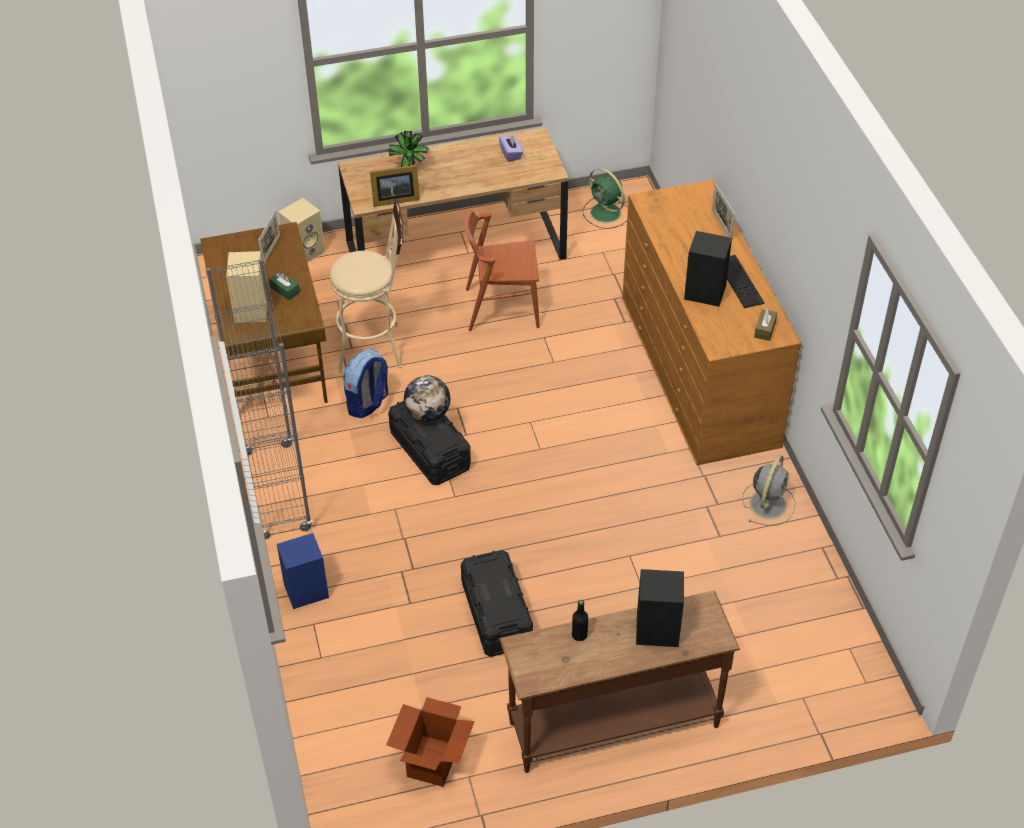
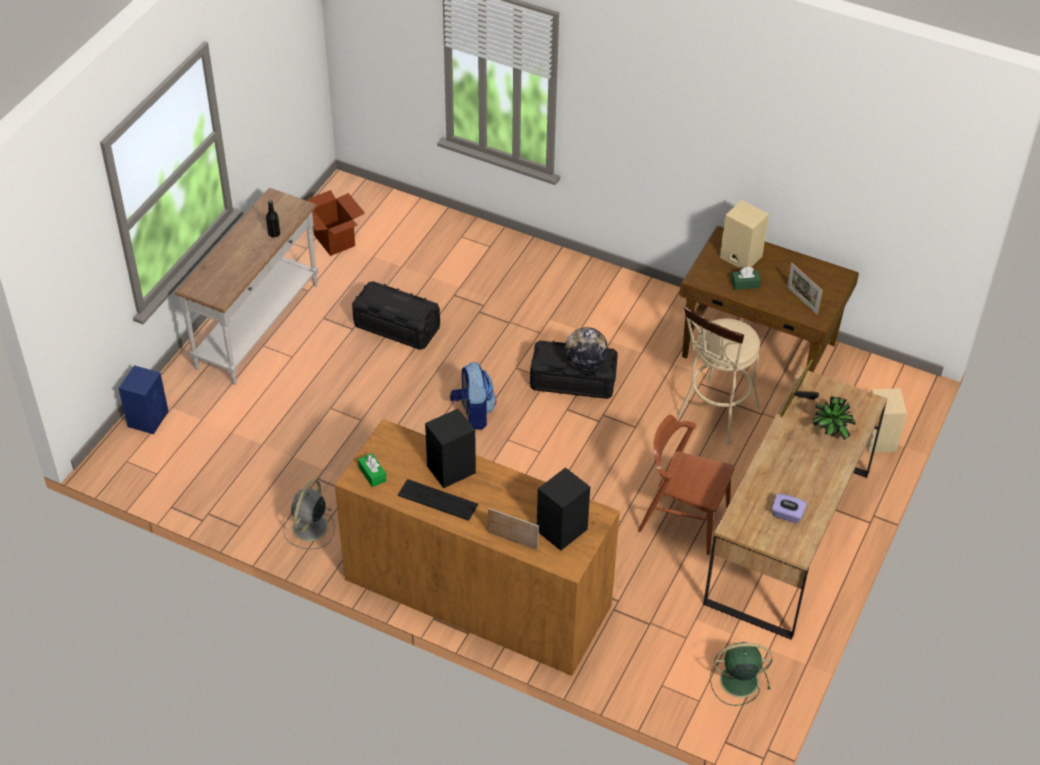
camera: 130 degrees right, 0 degrees up
(276, 491) = (621, 287): grey bookcase -> none
(305, 591) = (519, 256): blue speaker -> blue speaker (148, 418)
(368, 404) = (657, 376): backpack -> backpack (473, 413)
(501, 308) = (683, 518): brown chair -> brown chair turned 105 degrees counterclockwise
(613, 722) = (259, 327): brown console table -> white console table
(658, 630) = (232, 267): black speaker -> black speaker (561, 531)
(765, 329) = (372, 474): brown tissue box -> green tissue box
(768, 503) = (309, 528): grey fan -> grey fan turned 45 degrees clockwise

